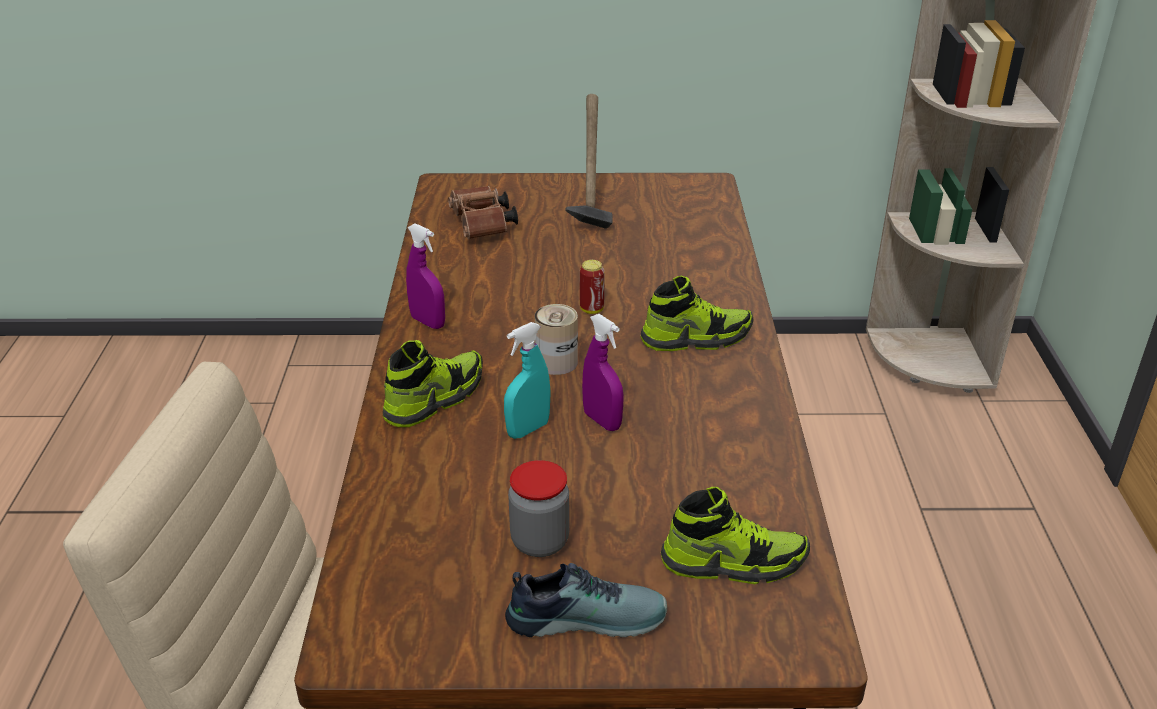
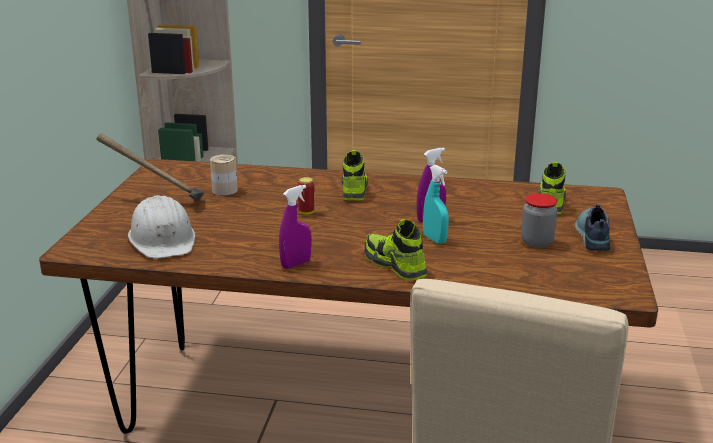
camera: 80 degrees left, 10 degrees down
(483, 227) = (163, 239): brown binoculars -> white hard hat
(556, 362) = (365, 227): can -> can (225, 190)

